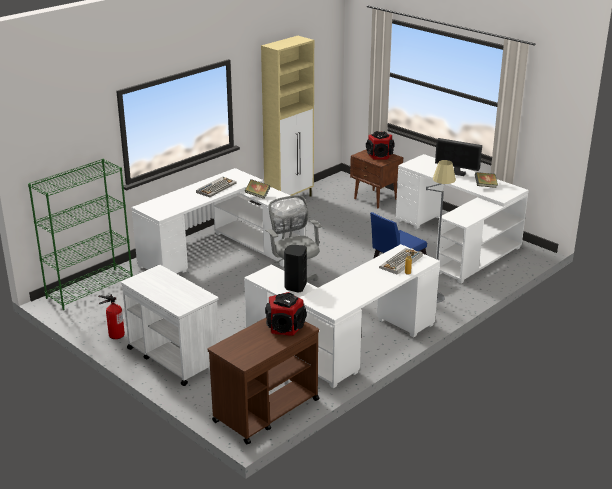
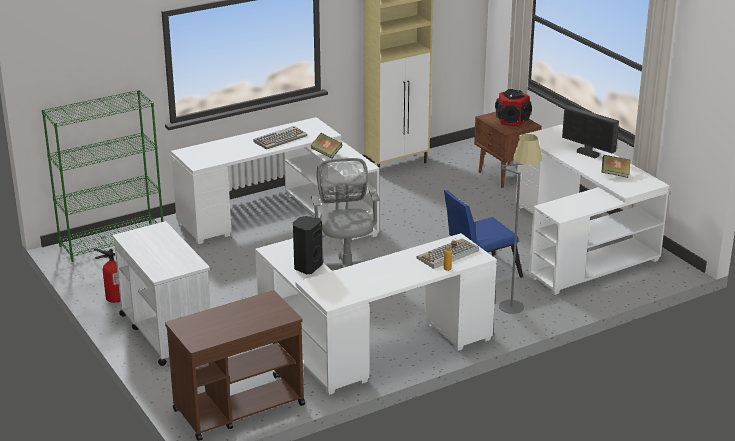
camera: 15 degrees right, 0 degrees up
(285, 326) = (264, 310): speaker -> none

